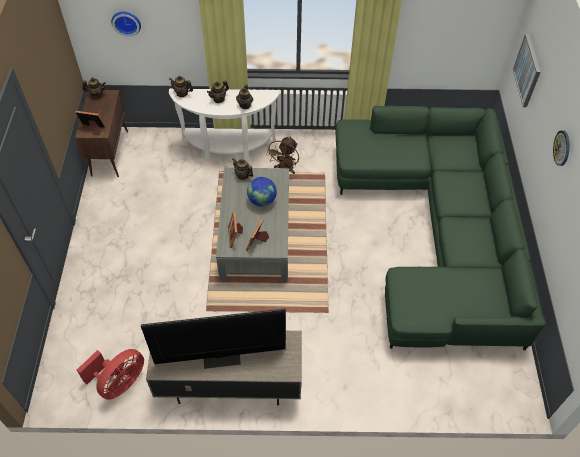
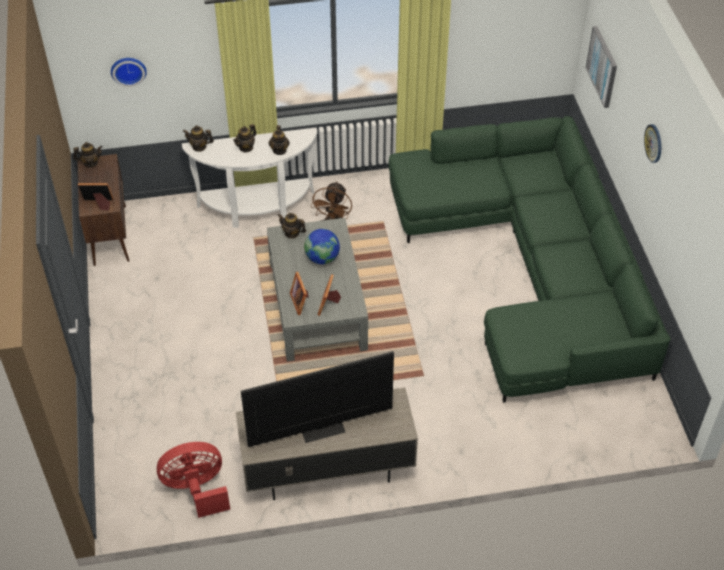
camera: 10 degrees left, 5 degrees down
(119, 382) = (197, 489): red fan -> red fan turned 135 degrees counterclockwise

